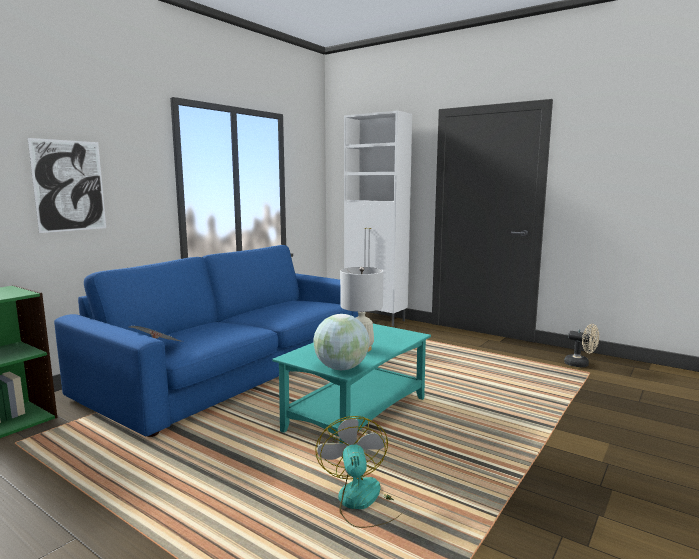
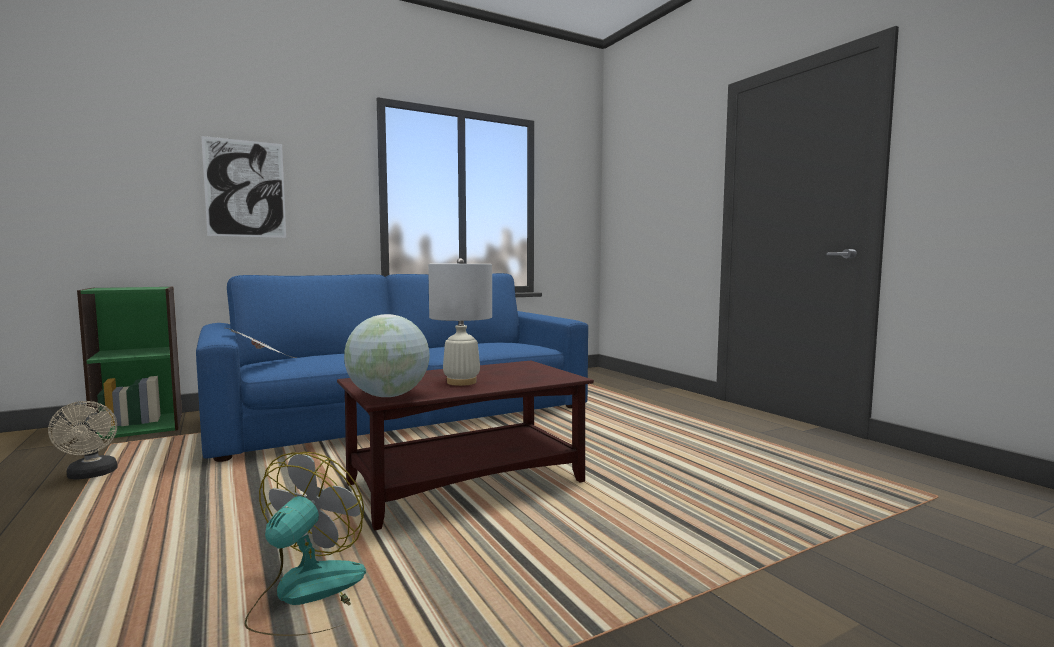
camera: 25 degrees right, 5 degrees down
(357, 413) = (467, 482): turquoise coffee table -> brown coffee table
(376, 319) = (641, 386): white cabinet -> none
(580, 364) = (931, 482): beige fan -> beige fan (91, 475)

